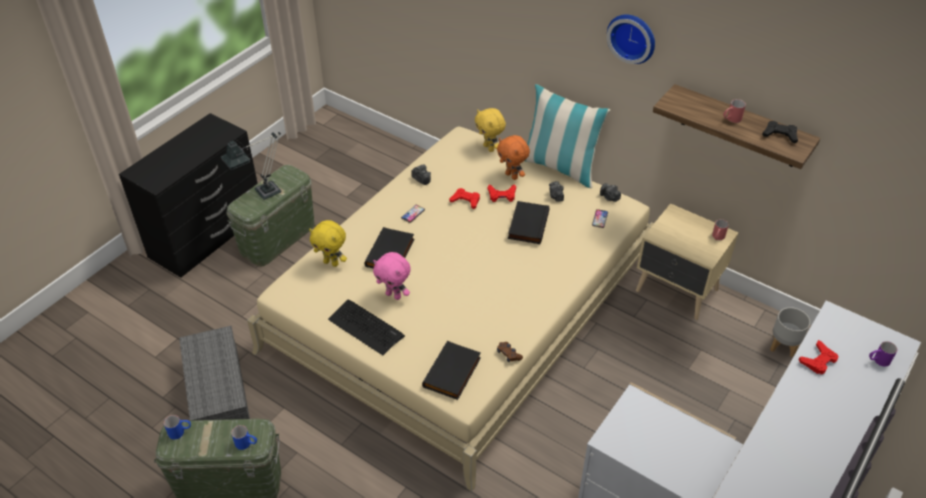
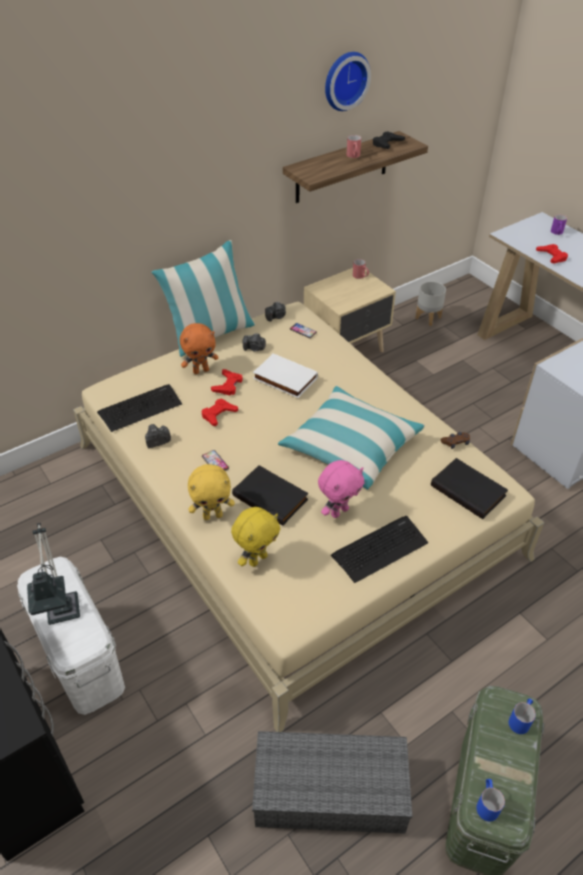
camera: 70 degrees left, 0 degrees up
(278, 238) = (81, 659): green storage box -> white storage box
(451, 159) = (140, 408): none -> keyboard
(469, 286) = (351, 446): none -> pillow
(489, 148) = (143, 374): yellow plush toy -> yellow plush toy (213, 515)
(527, 224) = (284, 379): black book -> white book
(632, 37) = (235, 144): wall clock -> wall clock (344, 80)

